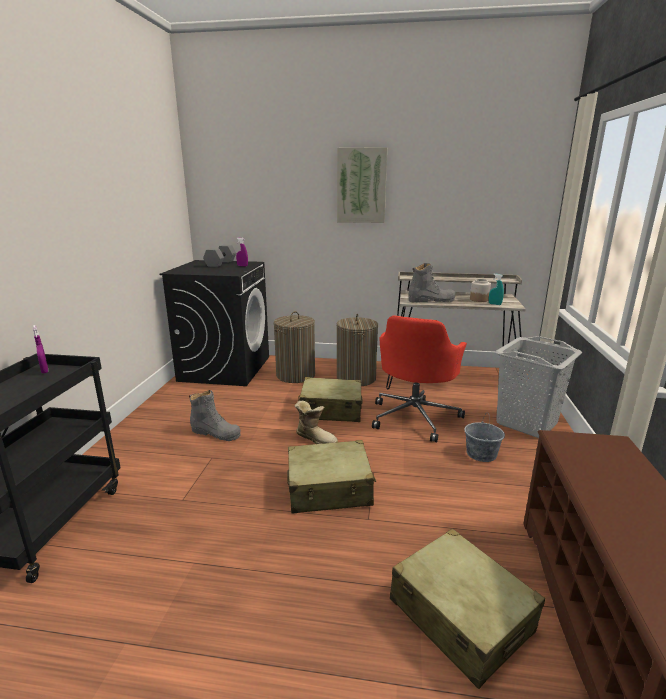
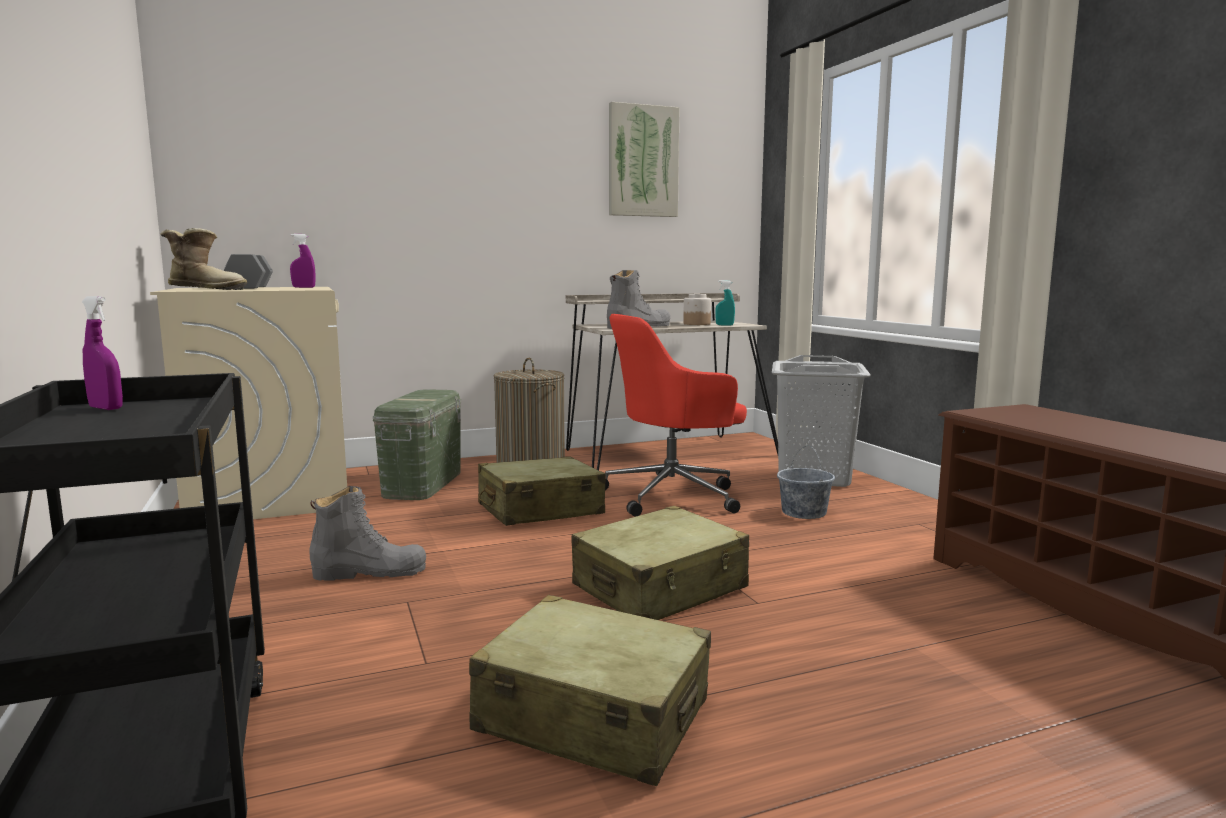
camera: 30 degrees left, 10 degrees down
(225, 368) = (270, 495): black washing machine -> beige washing machine
(295, 375) = (423, 484): laundry basket -> green storage box
(316, 438) = (561, 543): boot -> boot (207, 289)
(361, 186) = (497, 159): picture -> picture (642, 161)
(415, 417) = (673, 495): red office chair -> red office chair turned 75 degrees clockwise
(460, 616) = (988, 653): beige suitcase -> beige suitcase (594, 716)

